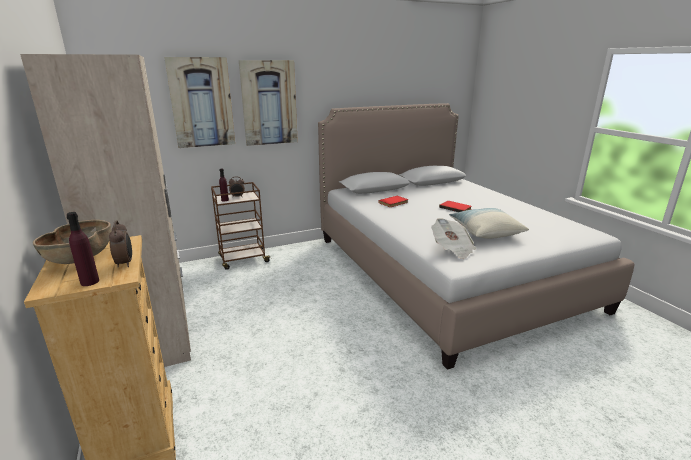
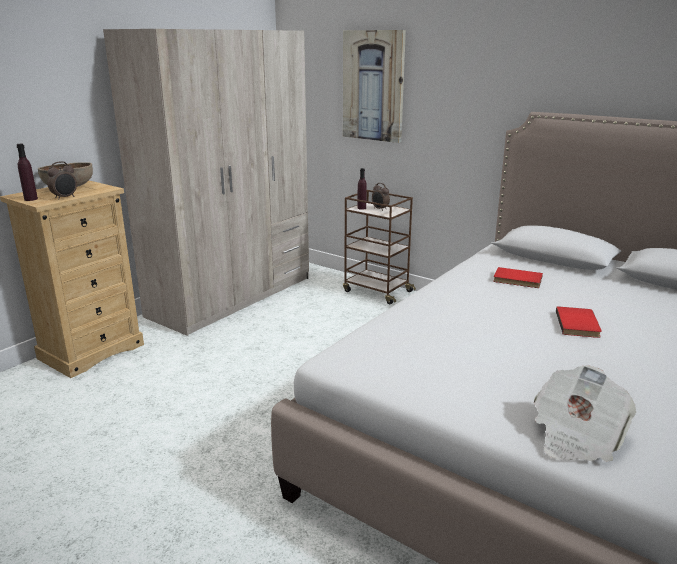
camera: 60 degrees right, 0 degrees up
(269, 103) = (449, 94): picture -> none
(452, 249) = (388, 348): newspaper -> newspaper (576, 436)
(485, 232) = (503, 365): pillow -> none

